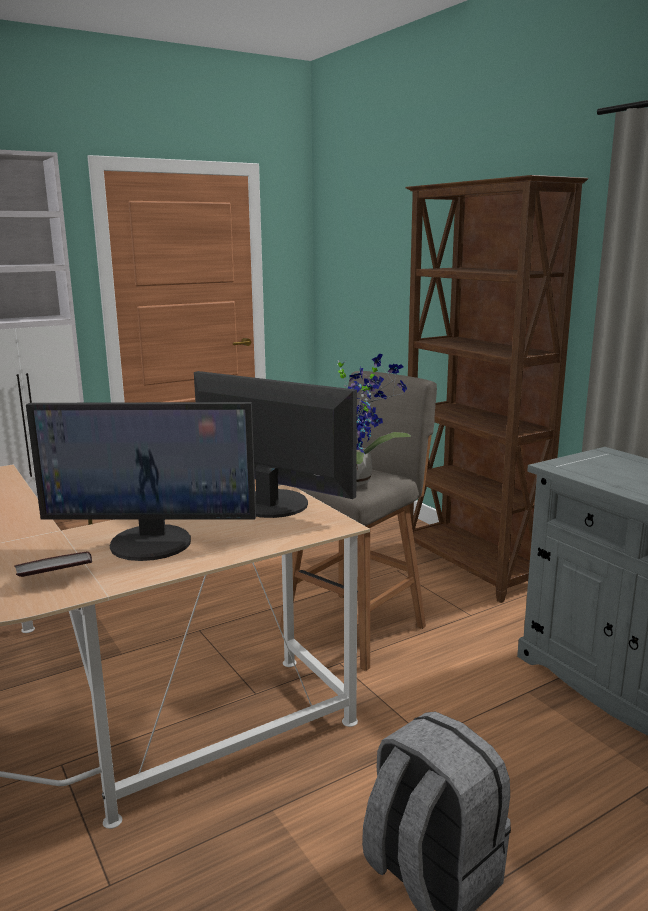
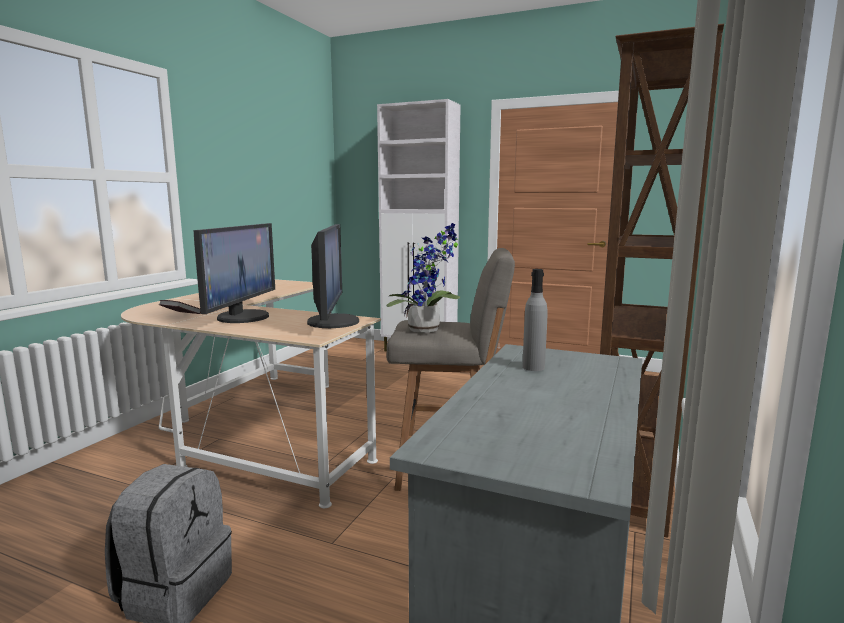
camera: 55 degrees right, 5 degrees down
(152, 542) = (242, 317): monitor -> monitor turned 135 degrees counterclockwise
(606, 474) = (533, 367): none -> grey bottle

